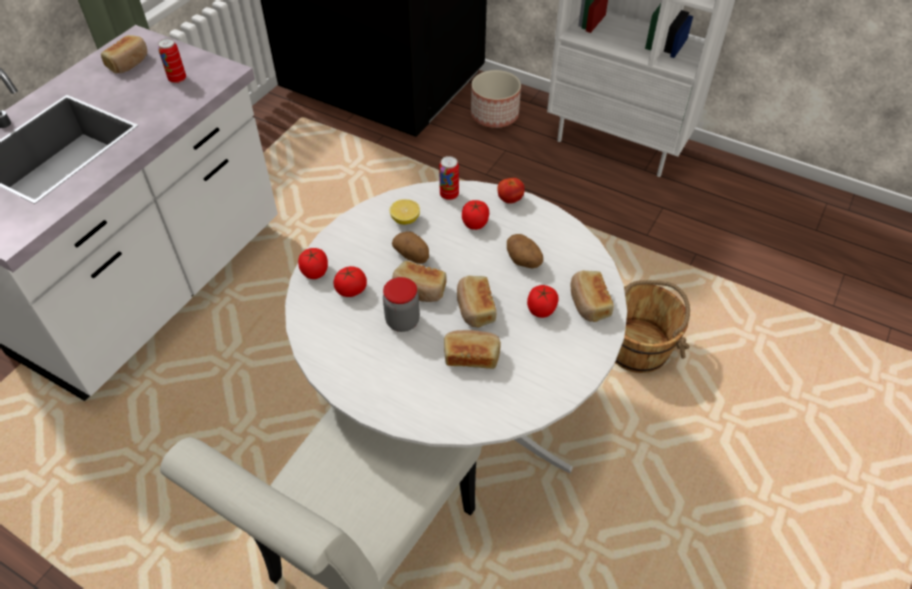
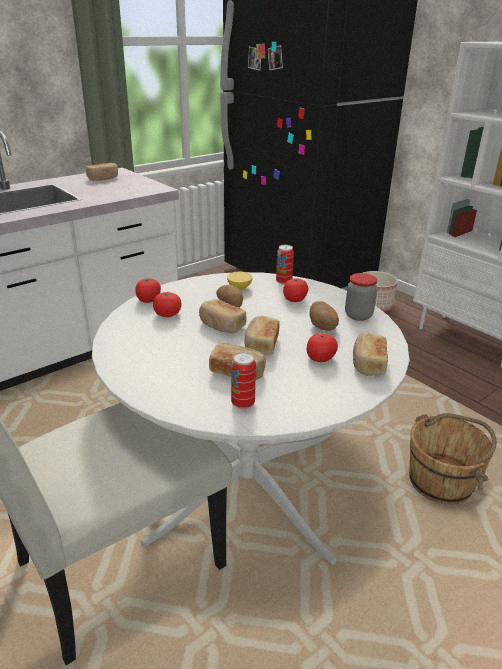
camera: 20 degrees right, 20 degrees down
(177, 79) = (126, 187): can -> can (243, 403)
(402, 321) = (194, 339): jar -> jar (358, 315)
(510, 199) = (332, 293): tomato -> none

